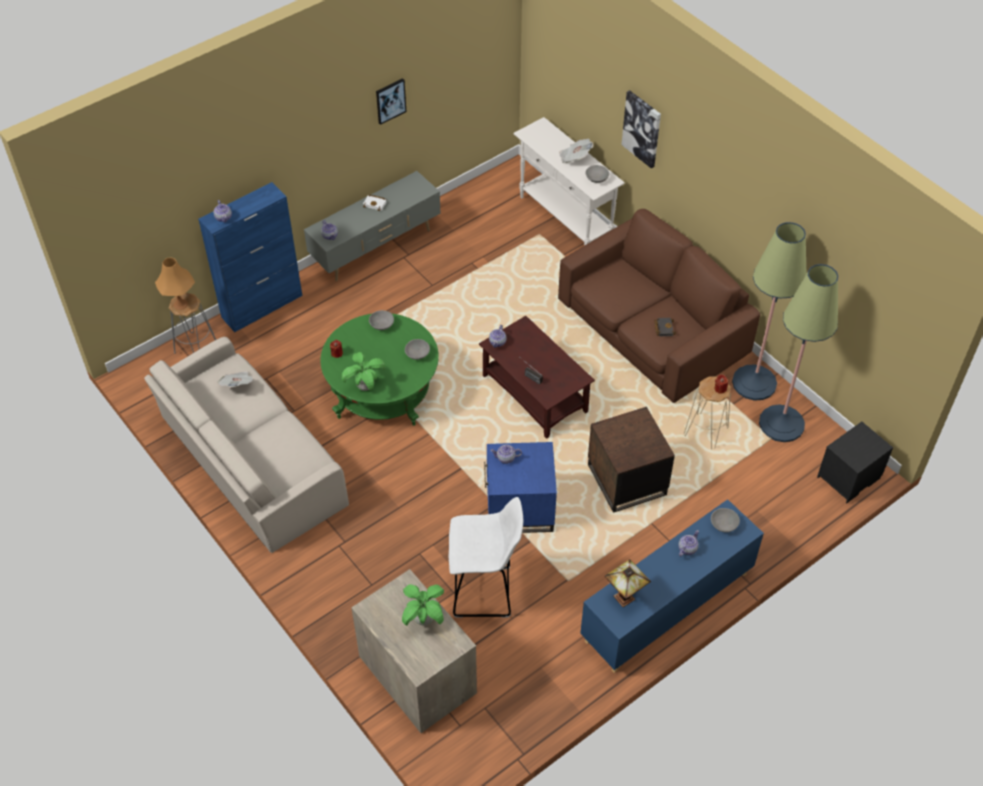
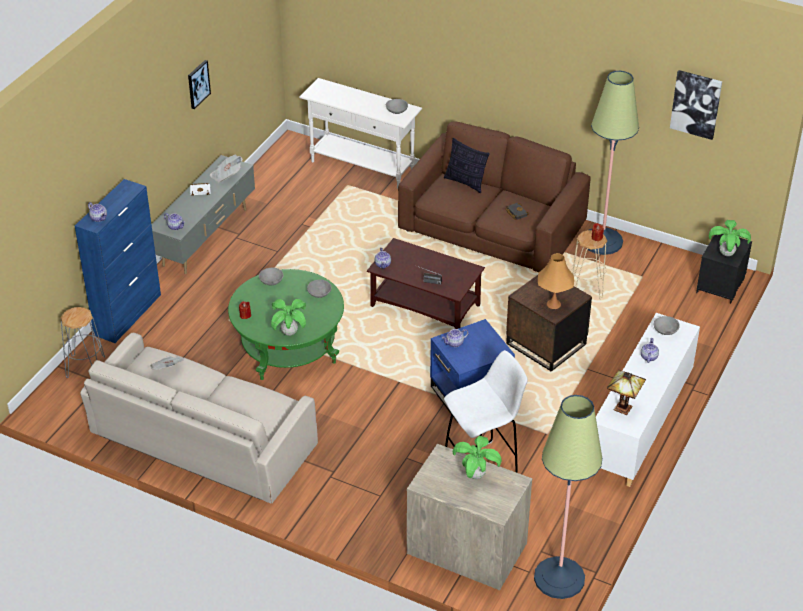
camera: 25 degrees left, 10 degrees down
(180, 304) = (73, 318): orange table lamp -> orange table lamp (553, 304)
(574, 157) = (366, 100): newspaper -> newspaper (226, 176)
(636, 275) = (465, 182): none -> pillow
(642, 128) = (434, 48): picture -> picture (696, 104)
(666, 607) = (640, 425): blue cabinet -> white cabinet
(781, 424) = (643, 264): floor lamp -> floor lamp (559, 578)
(855, 453) = (727, 254): none -> potted plant

